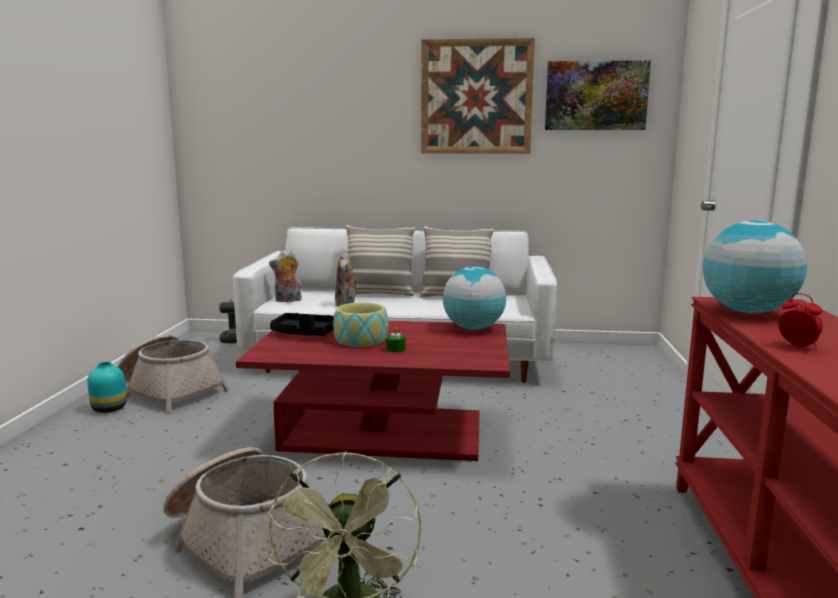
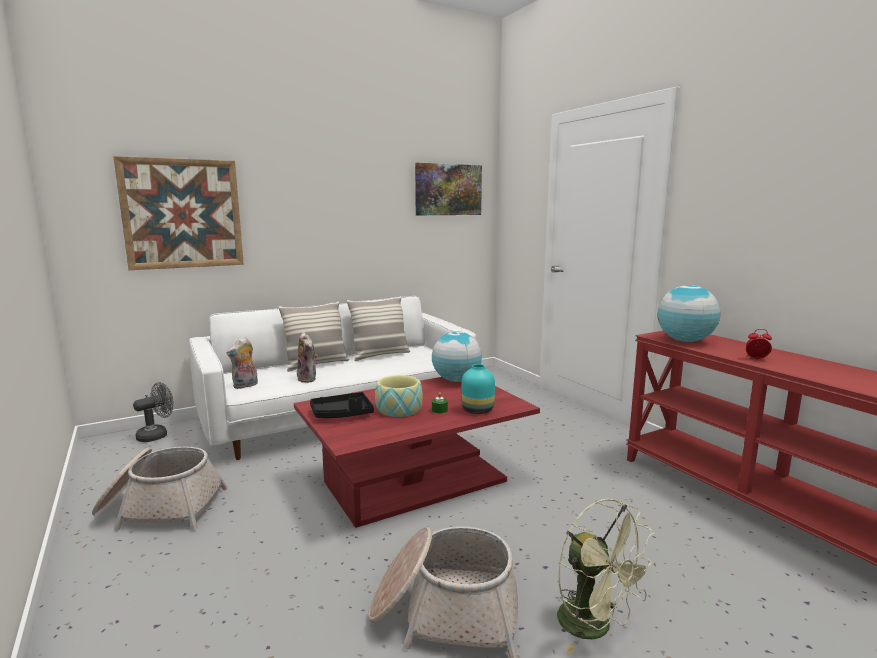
camera: 35 degrees left, 0 degrees up
(108, 409) = (113, 549): turquoise vase -> turquoise vase (477, 411)
(476, 97) = (364, 189): picture -> picture (182, 214)

